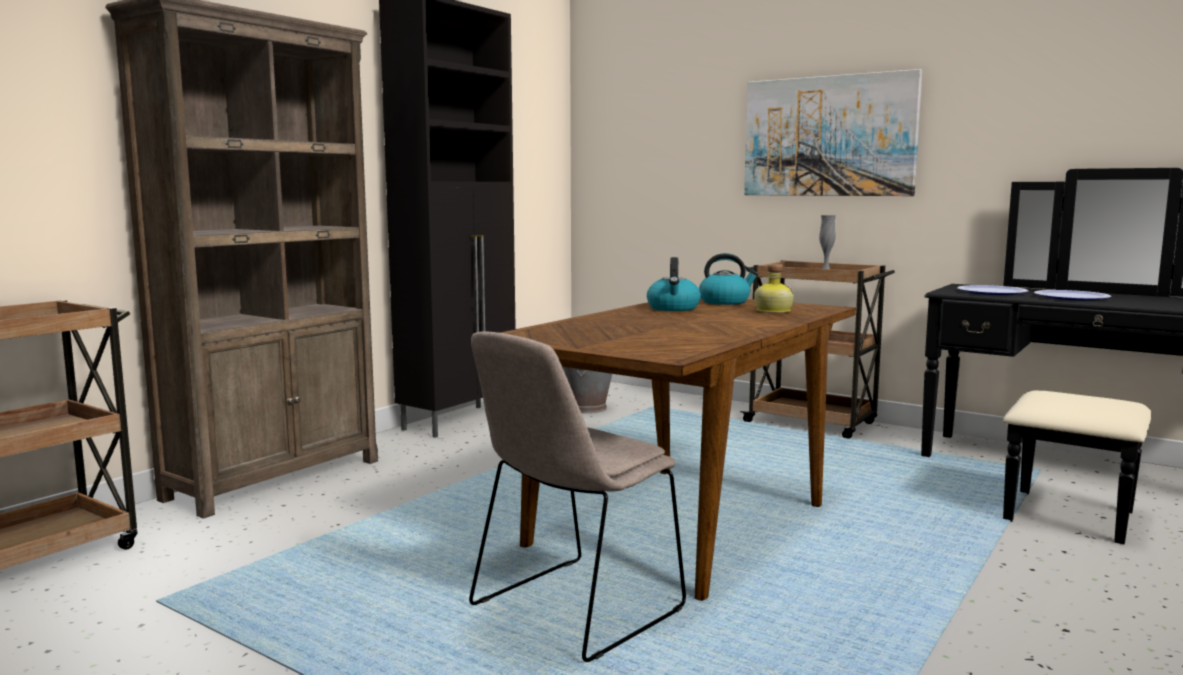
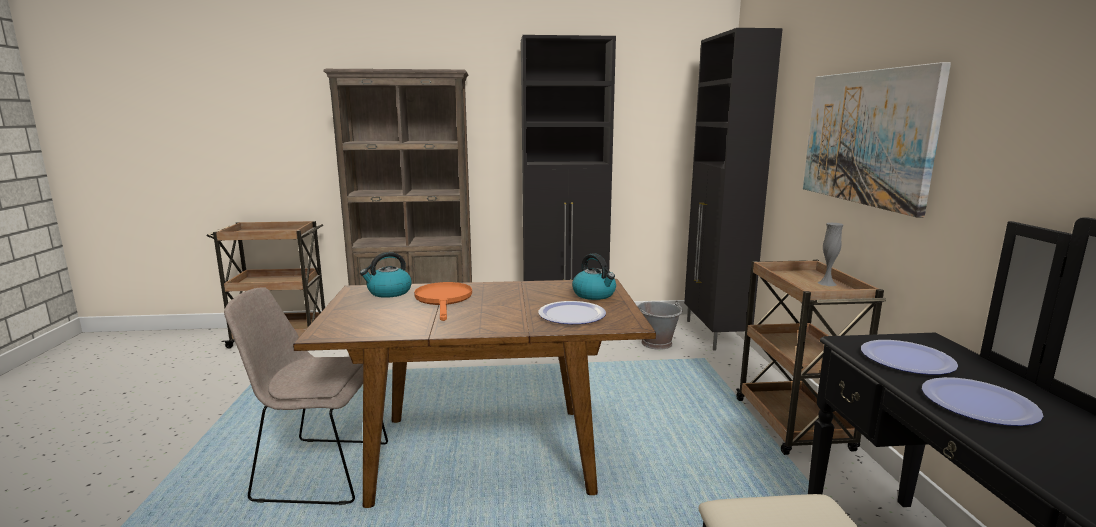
camera: 50 degrees right, 5 degrees up
(615, 389) = (714, 334): none -> black cabinet
(639, 324) = (444, 300): none -> orange frying pan
(673, 308) = (532, 291): kettle -> kettle (389, 292)
(772, 311) = (572, 314): bottle -> plate

